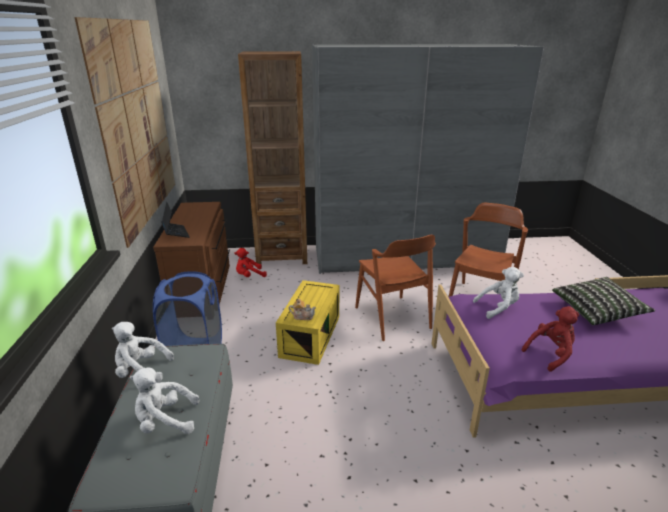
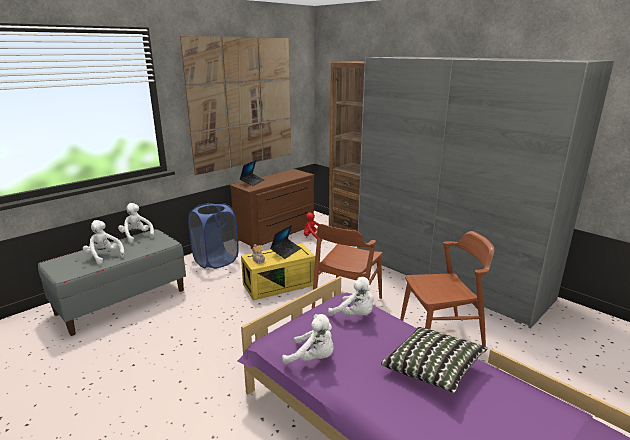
camera: 50 degrees right, 5 degrees down
(307, 294) = (286, 251): none -> laptop
(550, 354) = (313, 358): red plush toy -> white plush toy

